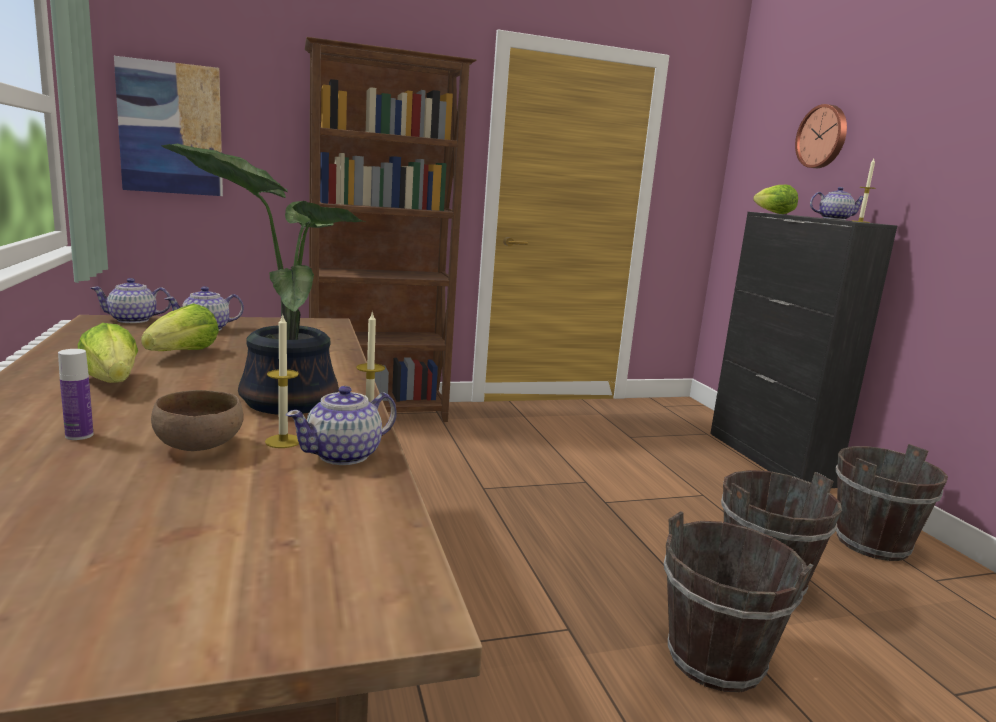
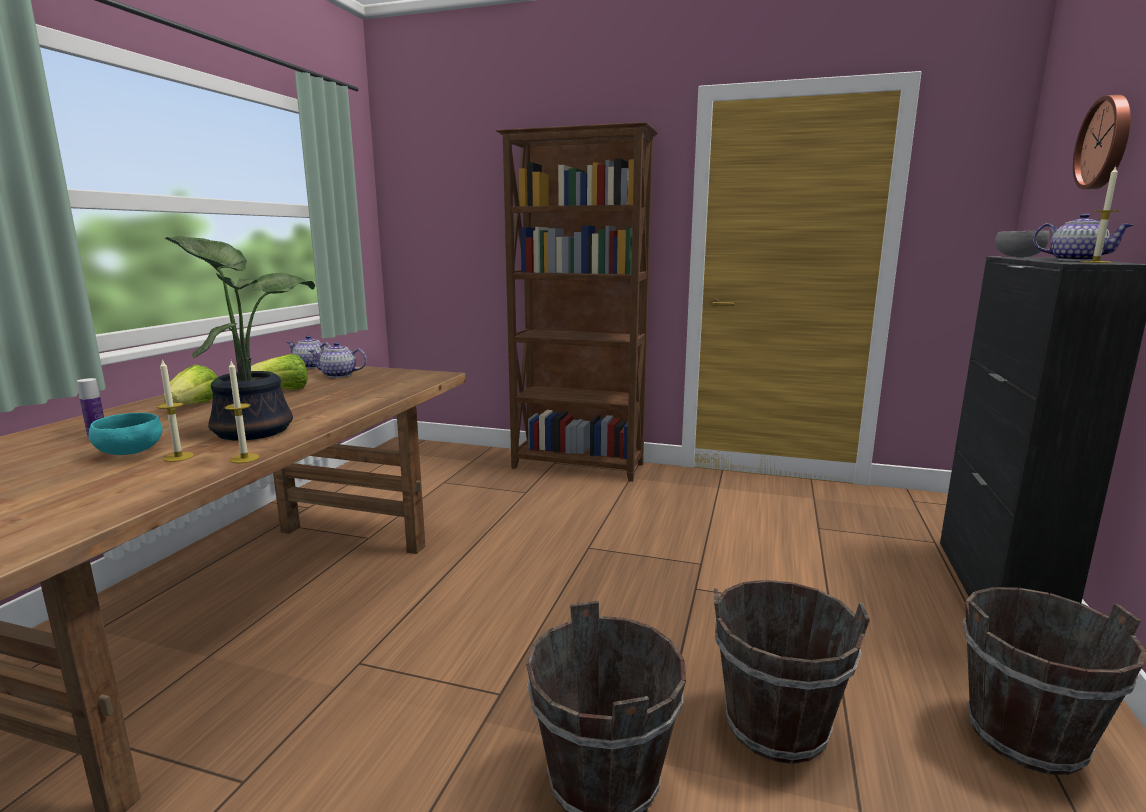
camera: 35 degrees right, 0 degrees up
(171, 129) = (428, 219): picture -> none
(201, 446) = (131, 453): brown bowl -> turquoise bowl
(345, 455) = (185, 472): teapot -> none
(774, 213) = (1017, 257): lettuce -> grey bowl

